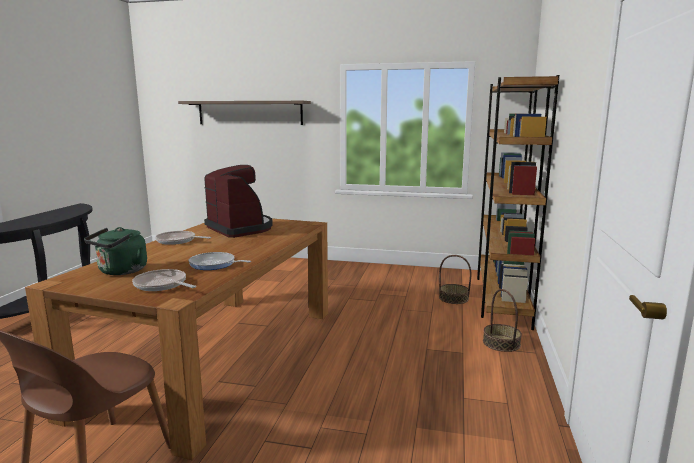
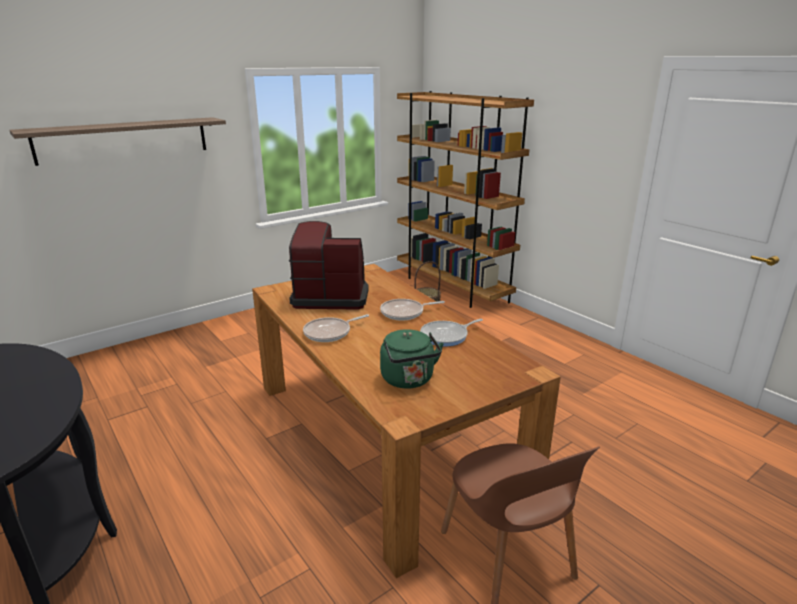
camera: 50 degrees left, 10 degrees up
(162, 285) = (482, 369): frying pan -> frying pan (405, 313)
(501, 343) = (513, 320): basket -> none

